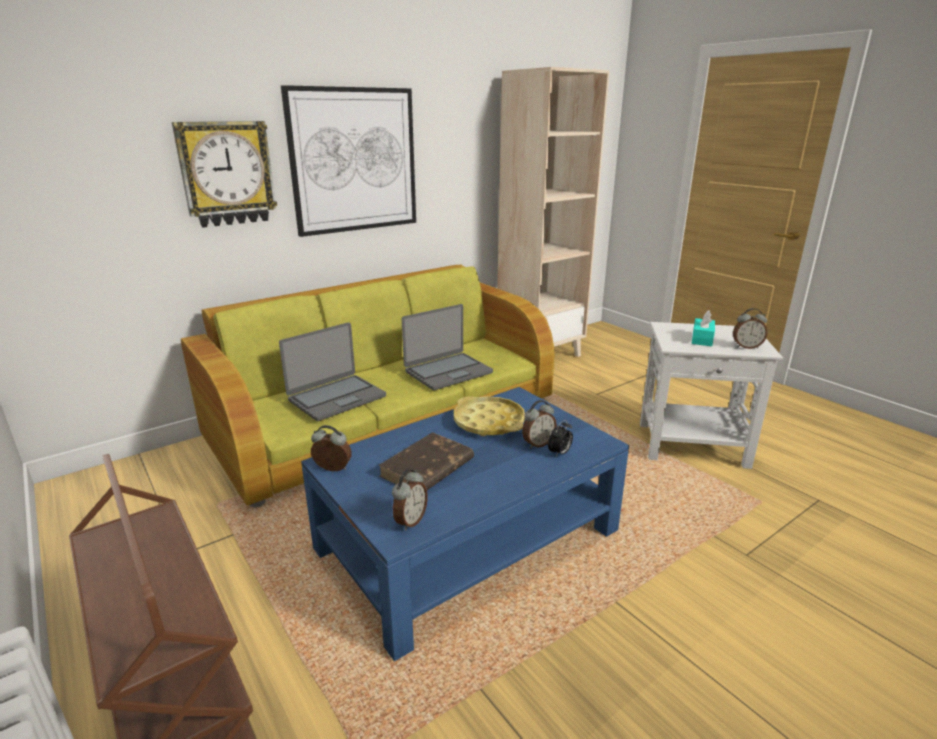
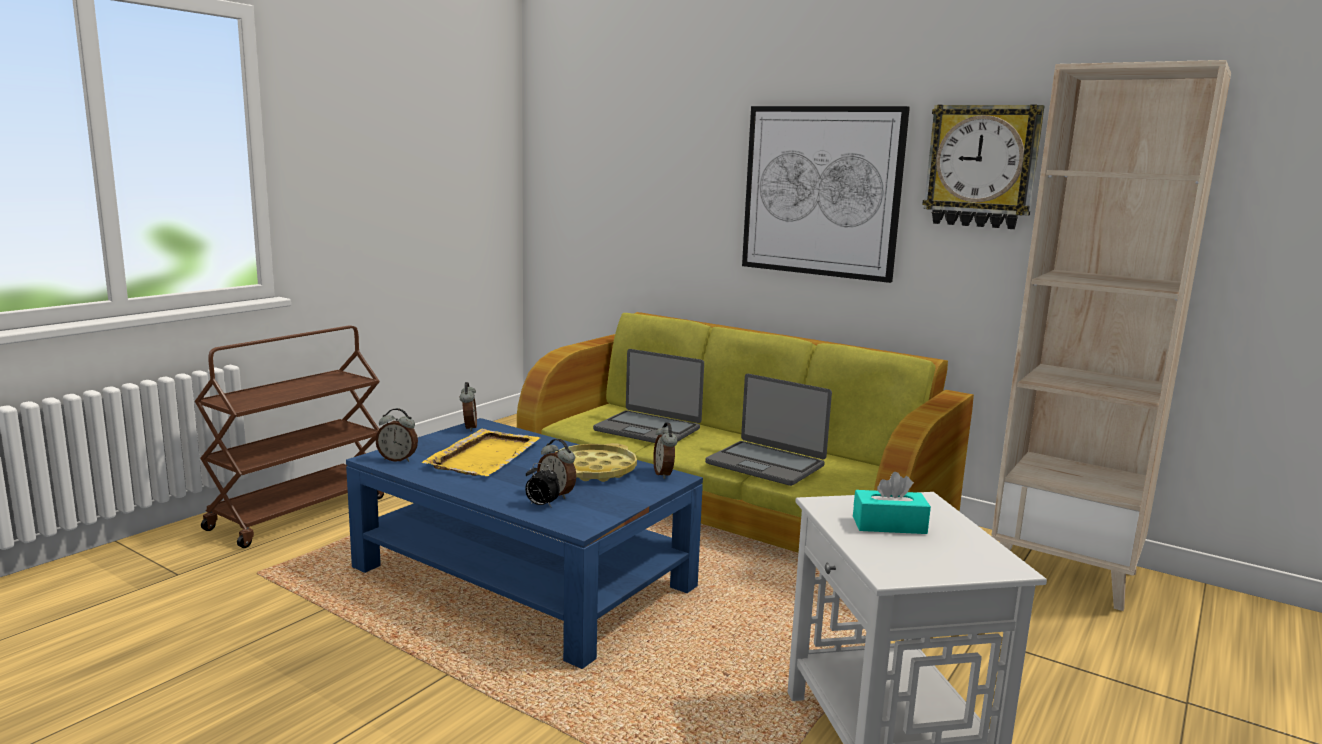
camera: 70 degrees right, 10 degrees down
(227, 174) = (691, 190): wall clock -> wall clock (982, 166)
(427, 468) = (485, 456): brown book -> yellow tray
(746, 347) = (893, 559): alarm clock -> alarm clock (664, 474)

